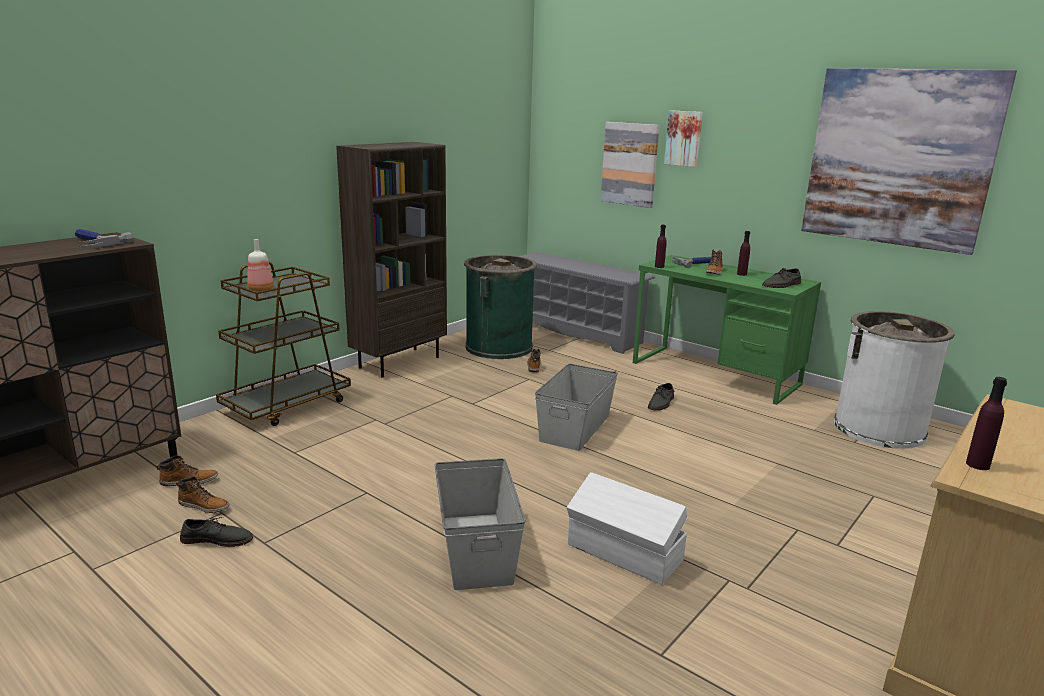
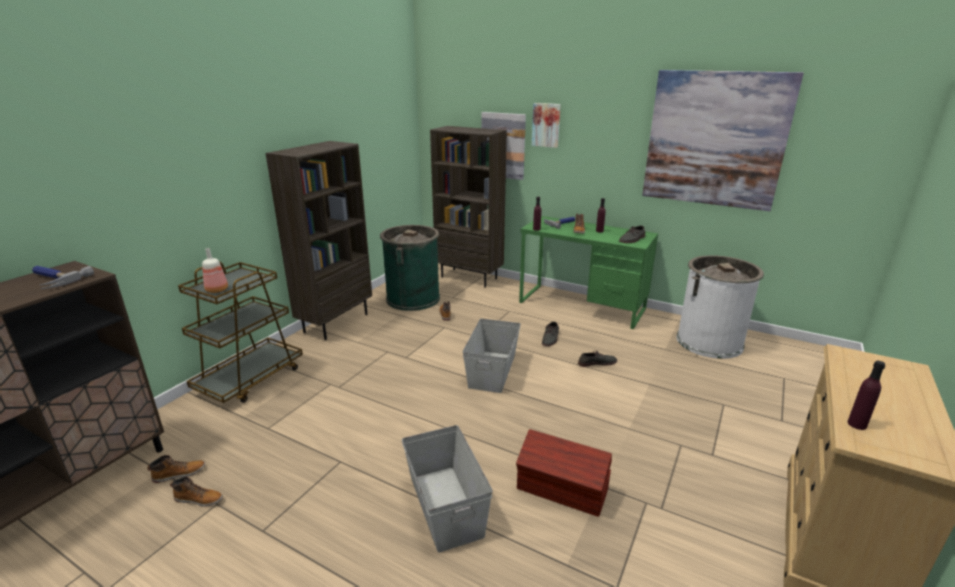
camera: 10 degrees left, 5 degrees up
(217, 539) = (219, 534): grey shoe -> grey shoe (597, 362)
(577, 332) = (469, 277): grey shoe rack -> brown bookcase
(624, 553) = (562, 490): white storage box -> brown storage box

